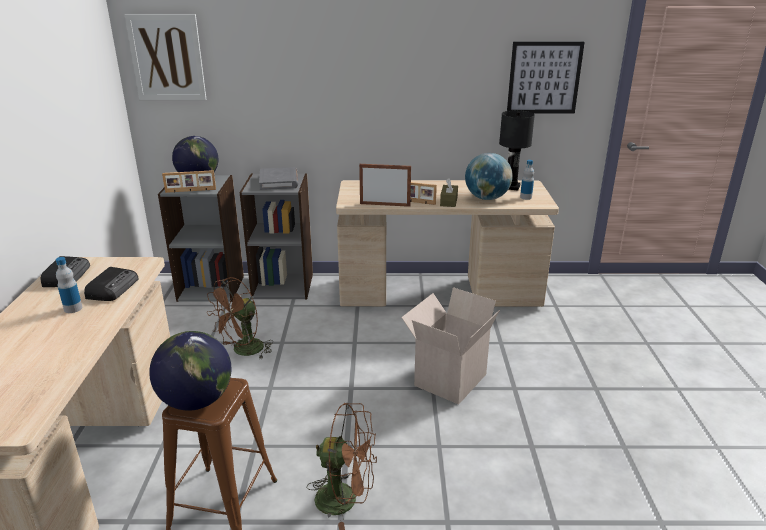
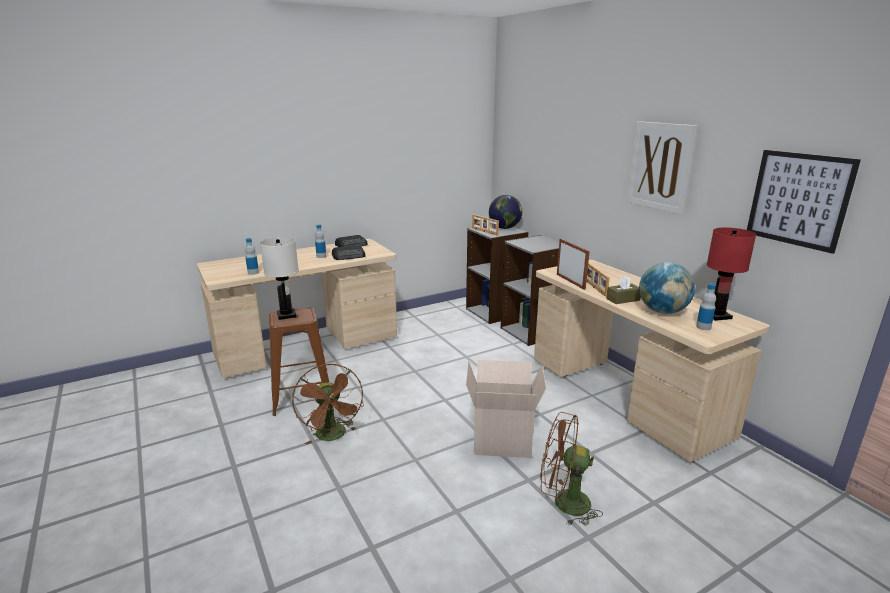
camera: 60 degrees right, 5 degrees down
(44, 383) = (253, 272): none -> bottle
(167, 58) = (513, 136): picture -> picture (660, 166)
(196, 401) = (286, 315): globe -> white table lamp
(243, 351) = (441, 348): brown fan -> brown fan (563, 503)
(279, 181) = (541, 243): grey book -> none
(510, 187) = (716, 315): black table lamp -> red table lamp

